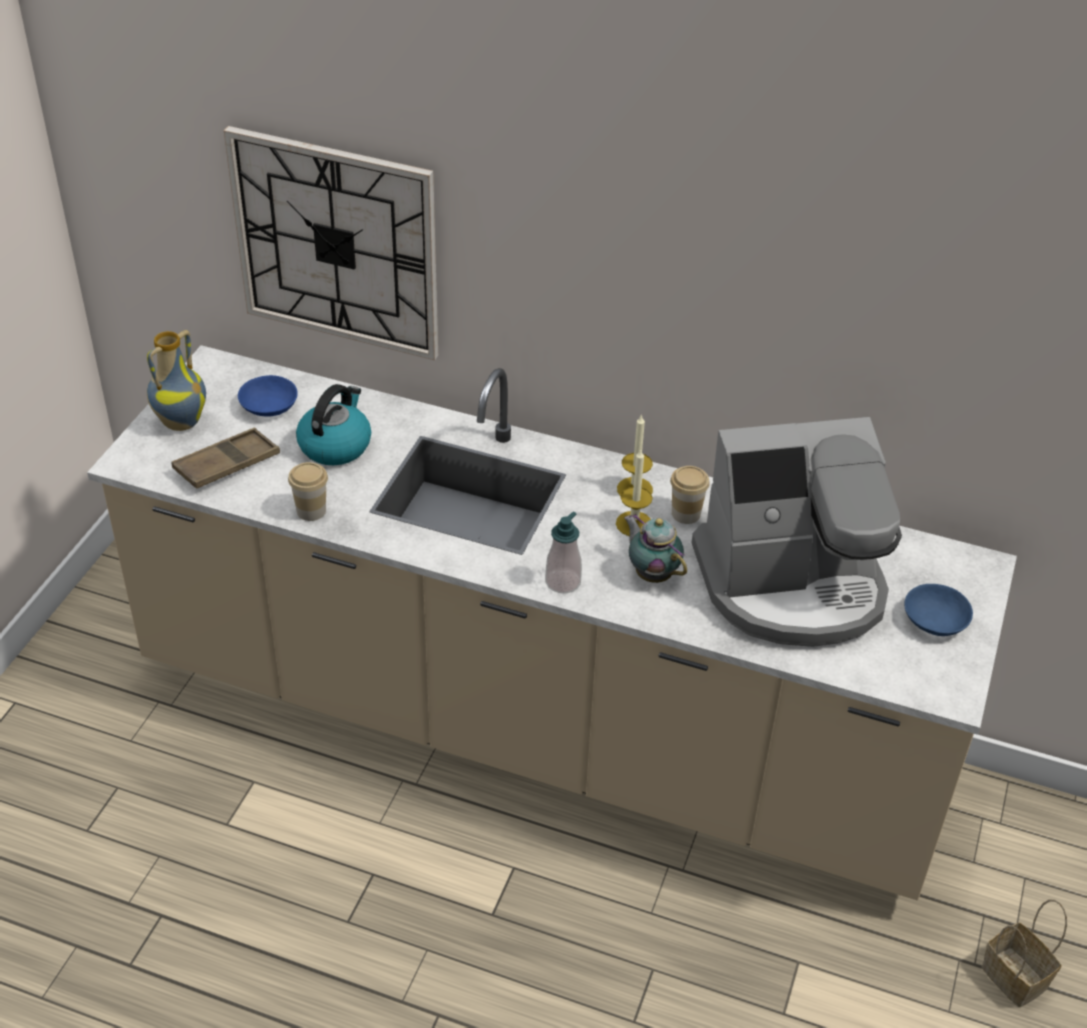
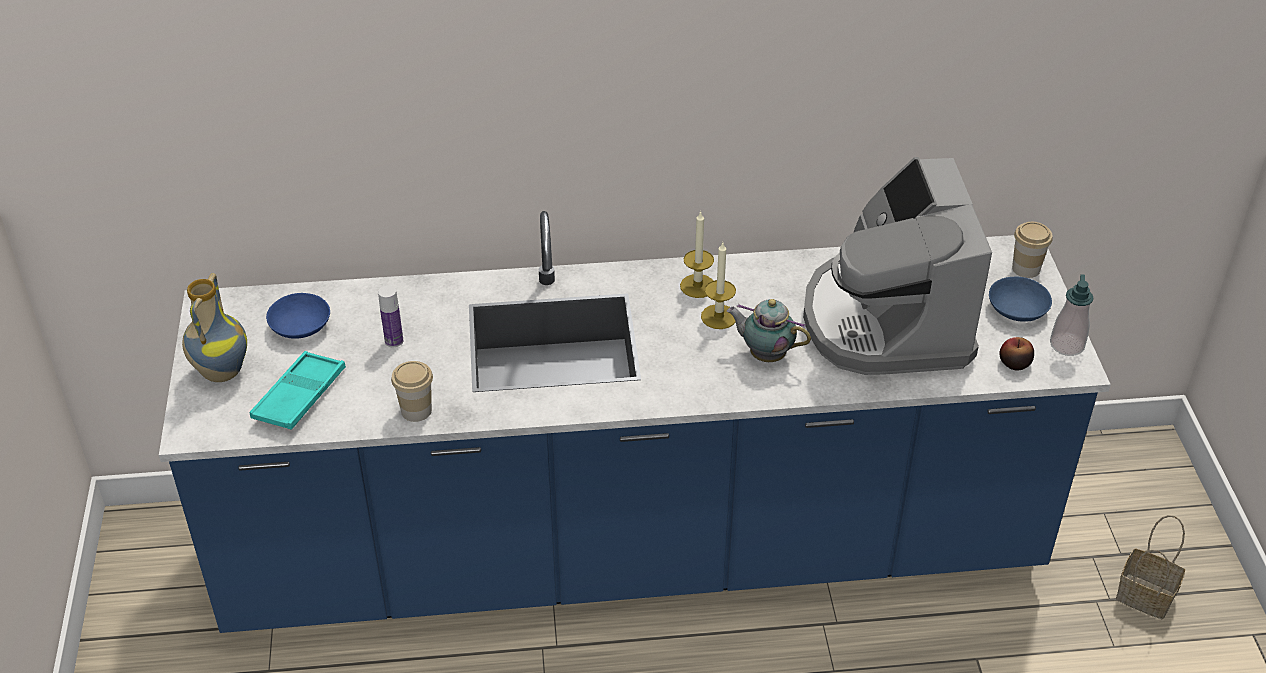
camera: 25 degrees left, 0 degrees up
(227, 464) = (299, 396): brown tray -> turquoise tray
(335, 445) = (394, 341): kettle -> bottle
(336, 244) = (335, 138): wall clock -> none
(536, 726) = (633, 549): beige counter -> blue counter
(563, 582) = (694, 390): soap dispenser -> soap dispenser (1067, 345)
(686, 514) = (756, 292): cup -> cup (1026, 268)
(792, 585) = (886, 321): coffee machine -> coffee machine turned 120 degrees clockwise
(893, 670) = (1014, 363): none -> apple

